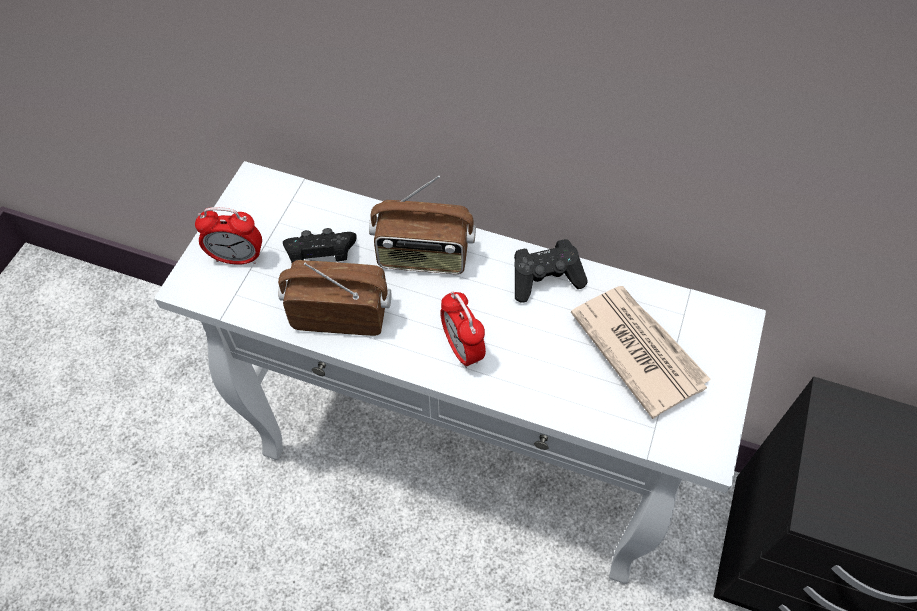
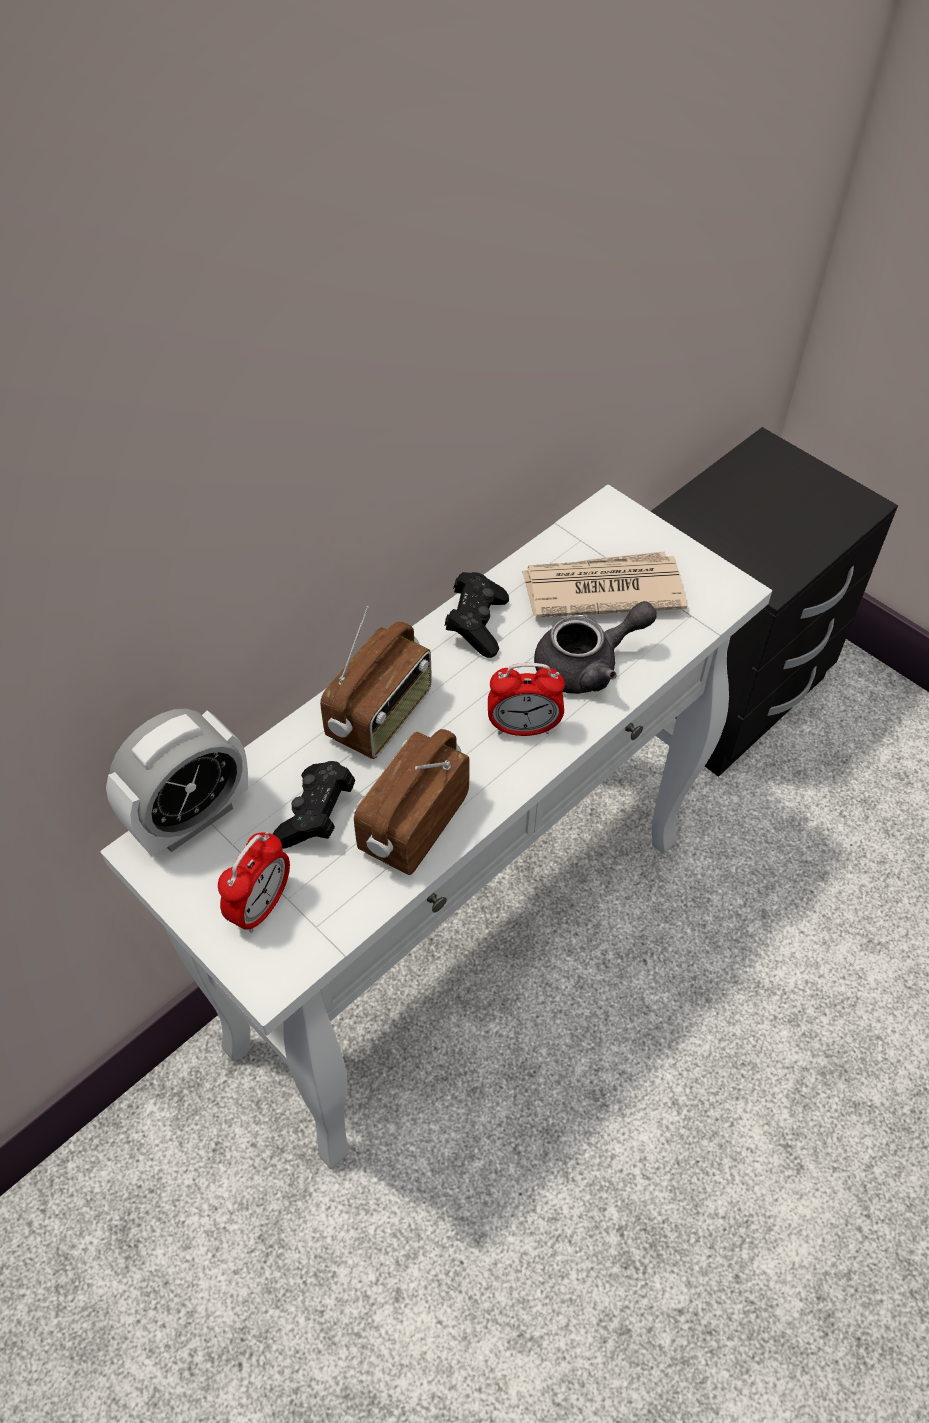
camera: 65 degrees left, 5 degrees down
(287, 192) = (191, 818): none -> alarm clock
(550, 370) = (588, 665): none -> grey teapot

